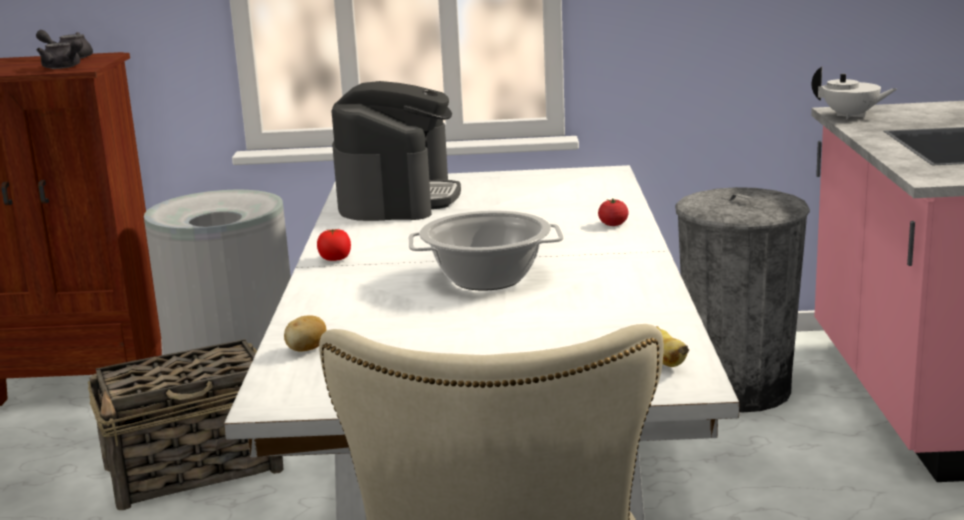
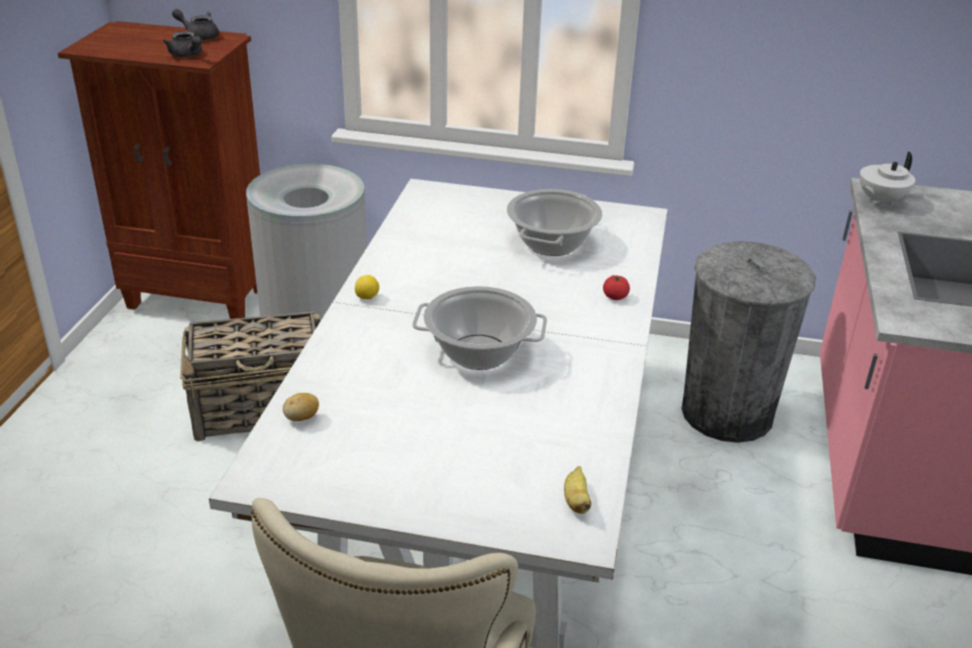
camera: 10 degrees right, 15 degrees up
(335, 259) = (367, 298): tomato -> lemon
(398, 199) = (449, 221): coffee machine -> none
(521, 200) = (551, 243): none -> cooking pot
(850, 116) = (879, 201): white teapot -> white teapot turned 105 degrees clockwise

